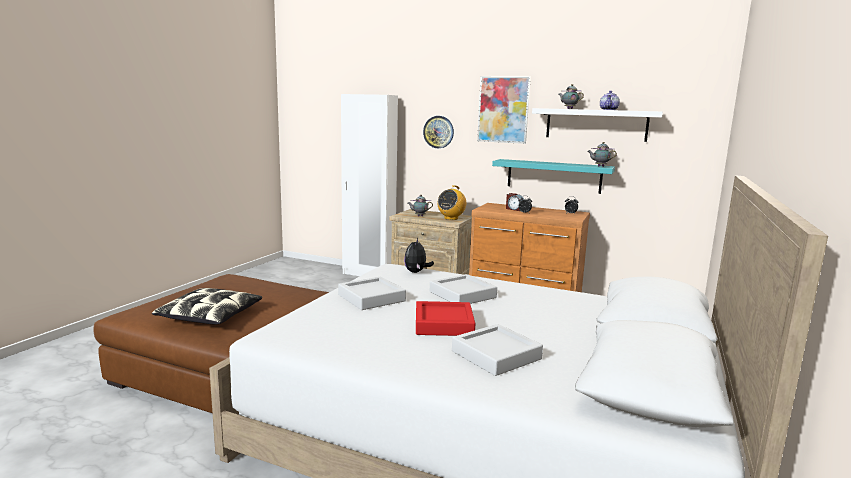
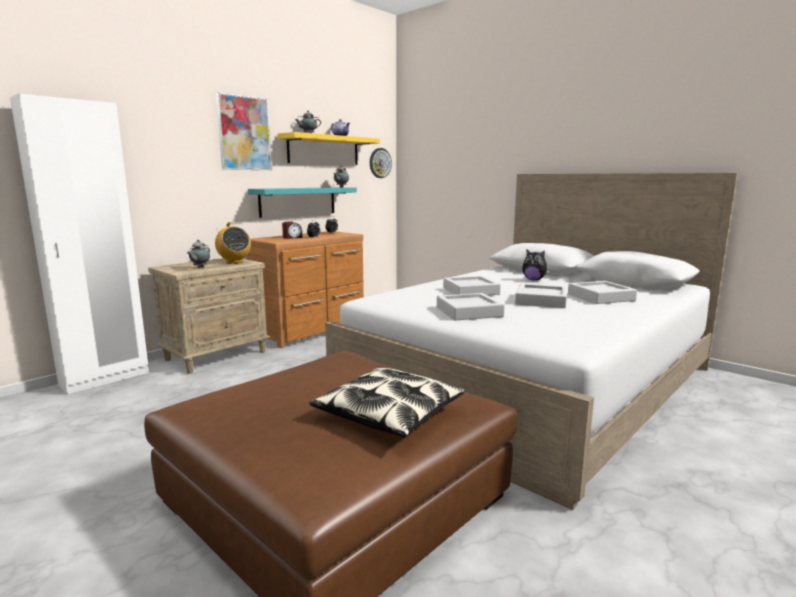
camera: 70 degrees left, 0 degrees up
(416, 272) = (394, 295): plush toy -> plush toy (534, 280)
(438, 132) = (171, 159): wall clock -> wall clock (380, 163)
(443, 324) = (541, 301): red tray -> grey tray
(596, 124) = (323, 150): white shelf -> yellow shelf

